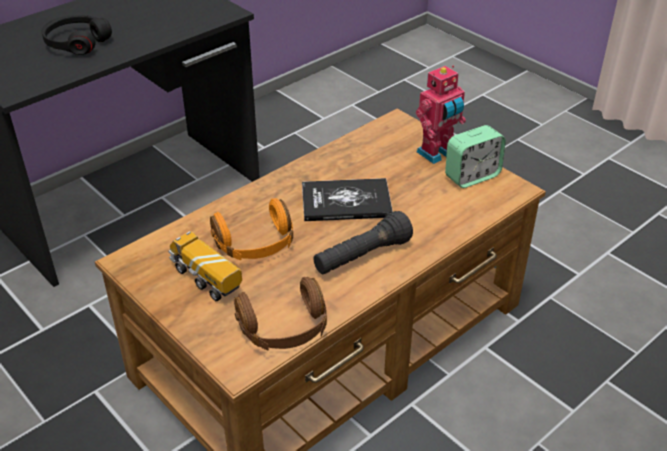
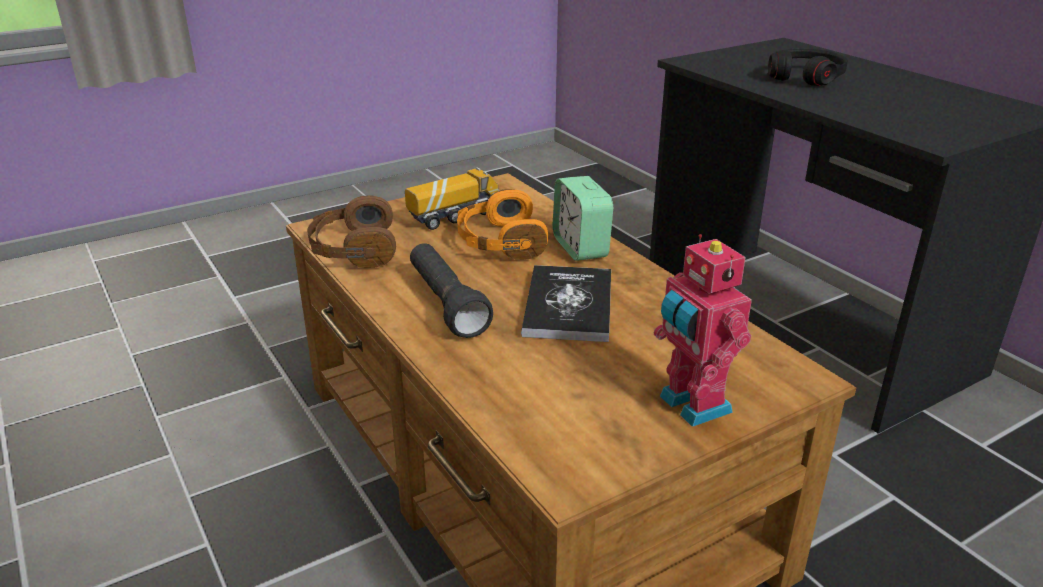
camera: 100 degrees right, 10 degrees down
(472, 176) = (616, 433): alarm clock -> alarm clock (580, 247)

